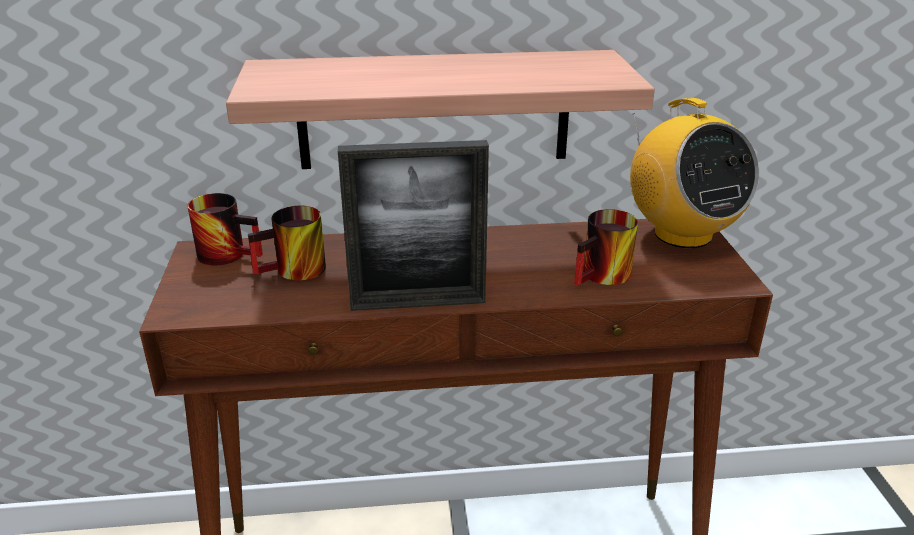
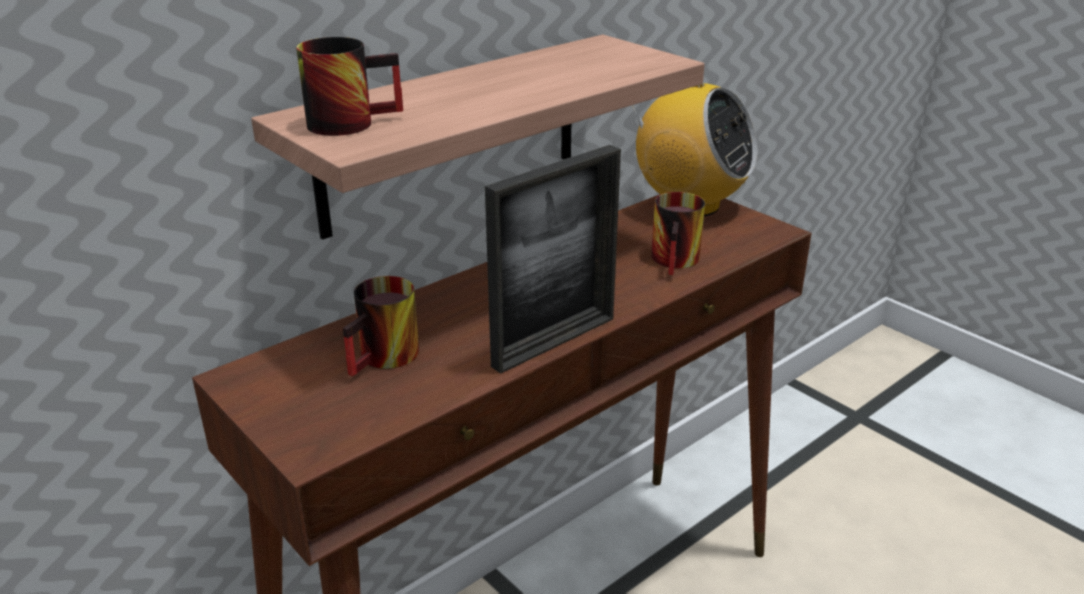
camera: 35 degrees left, 0 degrees up
(231, 253) = (283, 366): mug -> mug (350, 121)

